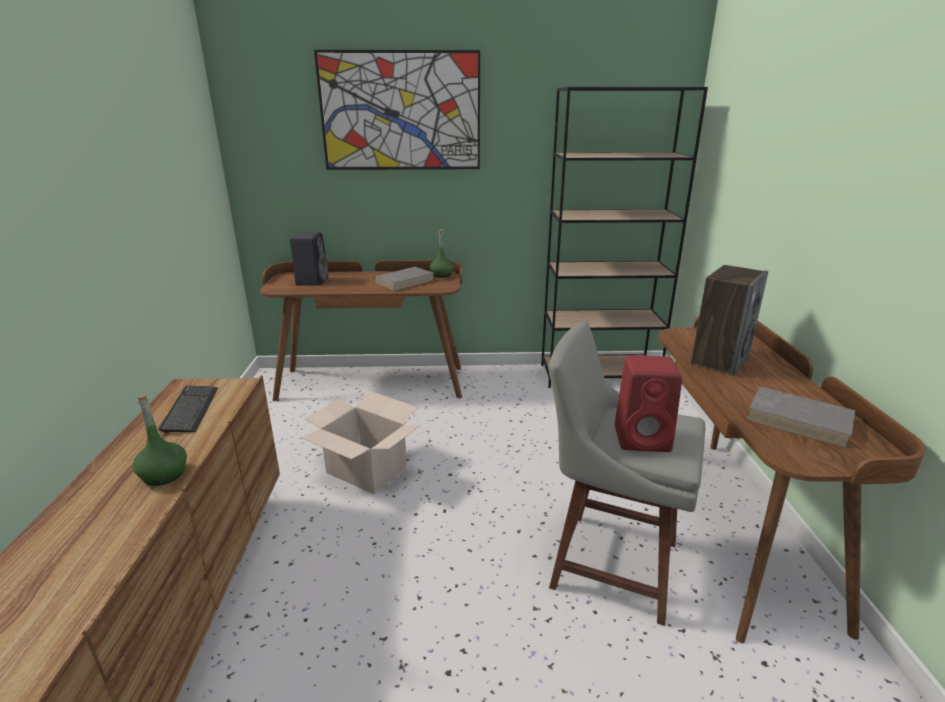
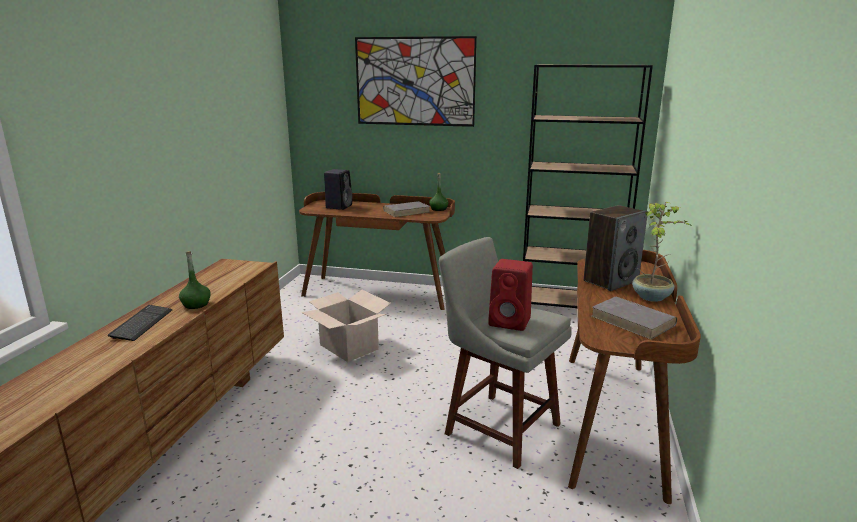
camera: 15 degrees right, 5 degrees down
(191, 410) = (224, 275): keyboard -> keyboard (142, 324)
(785, 378) = (652, 297): none -> potted plant

